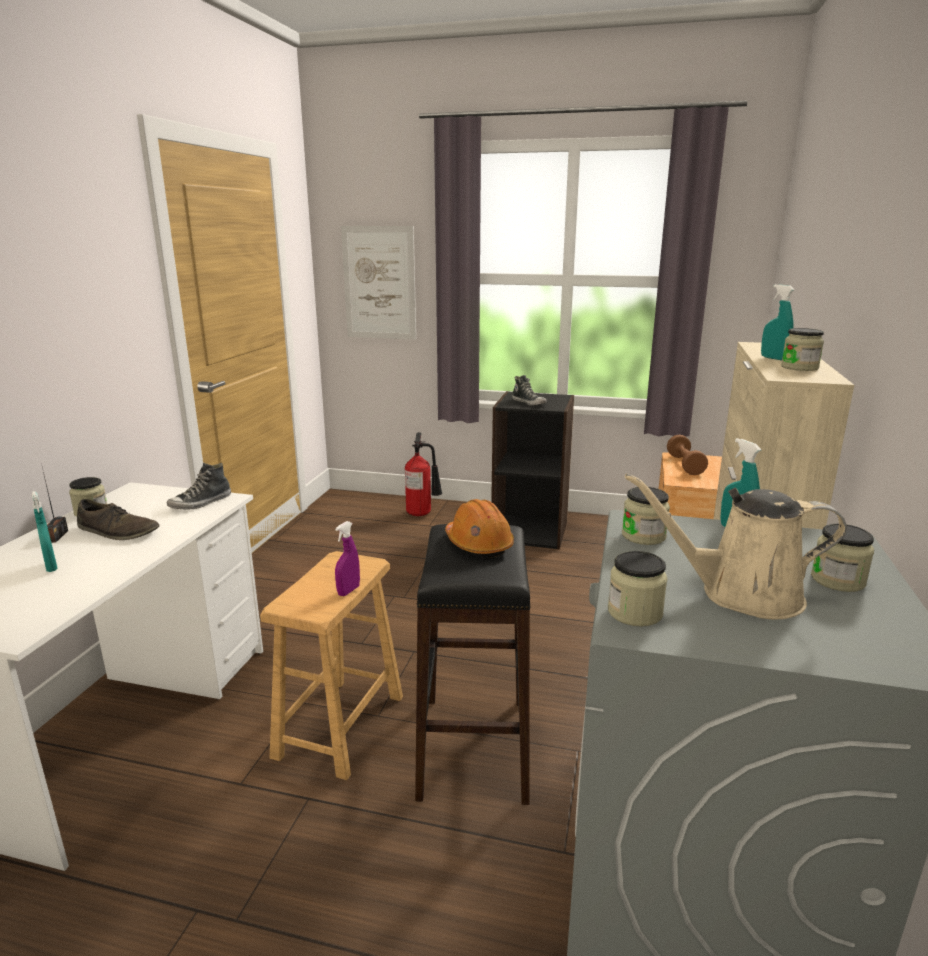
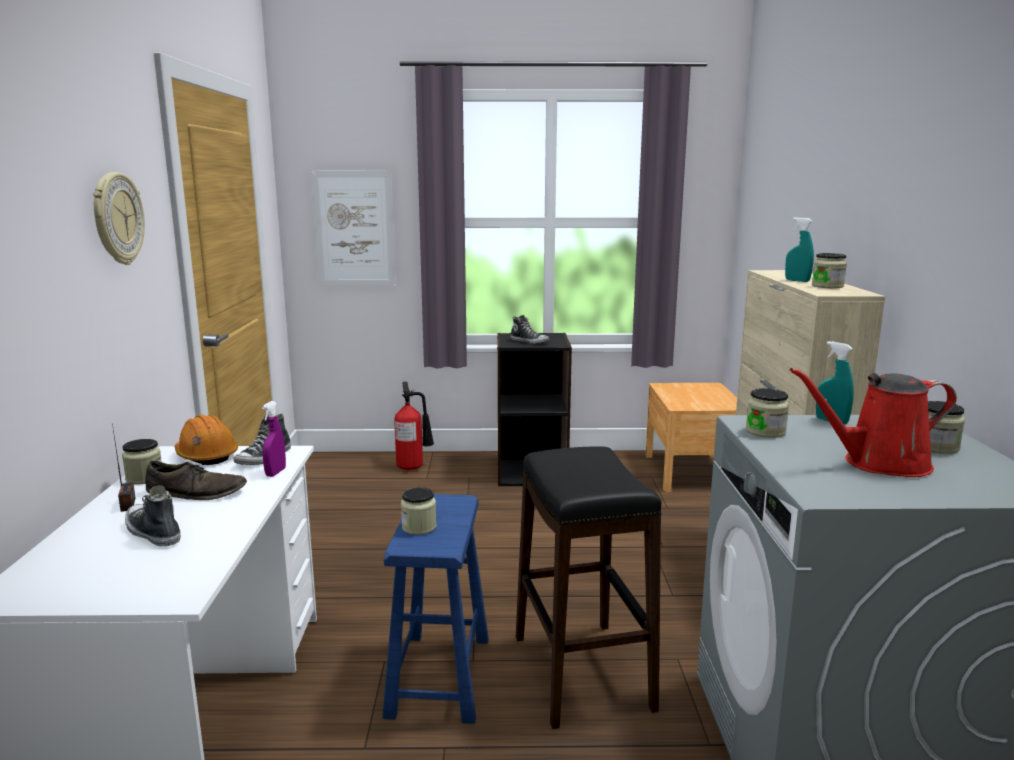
camera: 15 degrees left, 5 degrees down
(51, 567) = (152, 533): turquoise spray bottle -> shoe
(77, 275) = (117, 219): none -> wall clock
(340, 726) = (440, 676): brown stool -> blue stool
(348, 591) = (460, 526): purple spray bottle -> purple spray bottle (275, 472)
(478, 544) = (585, 464): orange hard hat -> orange hard hat (206, 455)
(634, 612) = (815, 484): jar -> jar (419, 527)
(685, 465) = (676, 392): brown dumbbell -> none
(741, 594) = (879, 463): beige watering can -> red watering can

